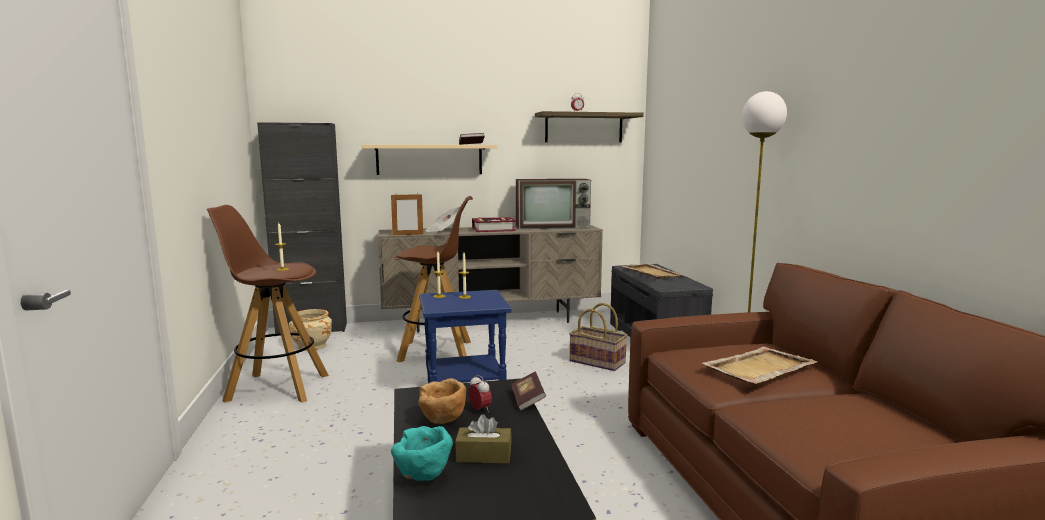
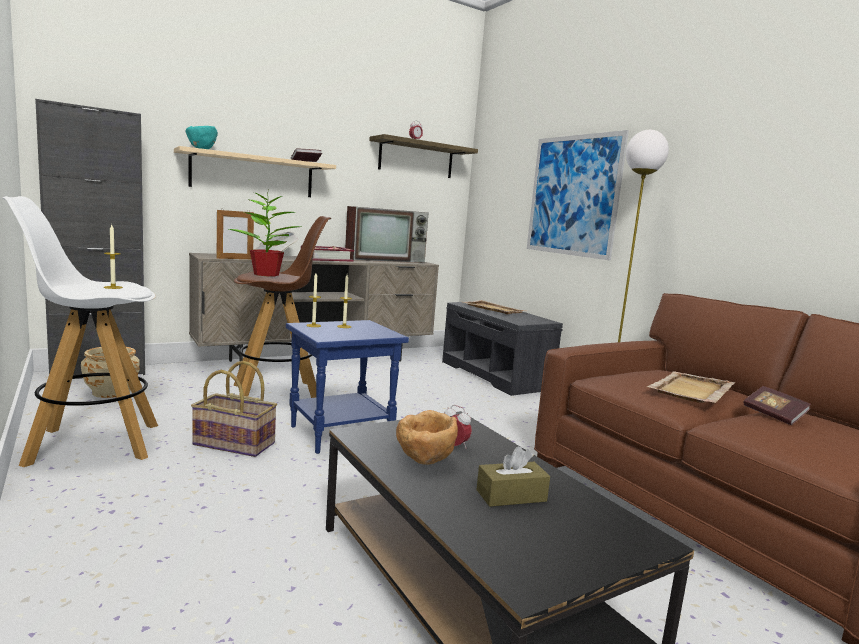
camera: 20 degrees left, 0 degrees up
(276, 387) = (92, 444): brown stool -> white stool
(421, 250) = (267, 274): none -> potted plant
(423, 477) = (470, 527): turquoise bowl -> turquoise bowl (201, 149)
(528, 400) = (493, 433): book -> book (773, 415)
(598, 362) = (458, 398): basket -> basket (235, 443)
(719, 157) = (573, 195): none -> picture

